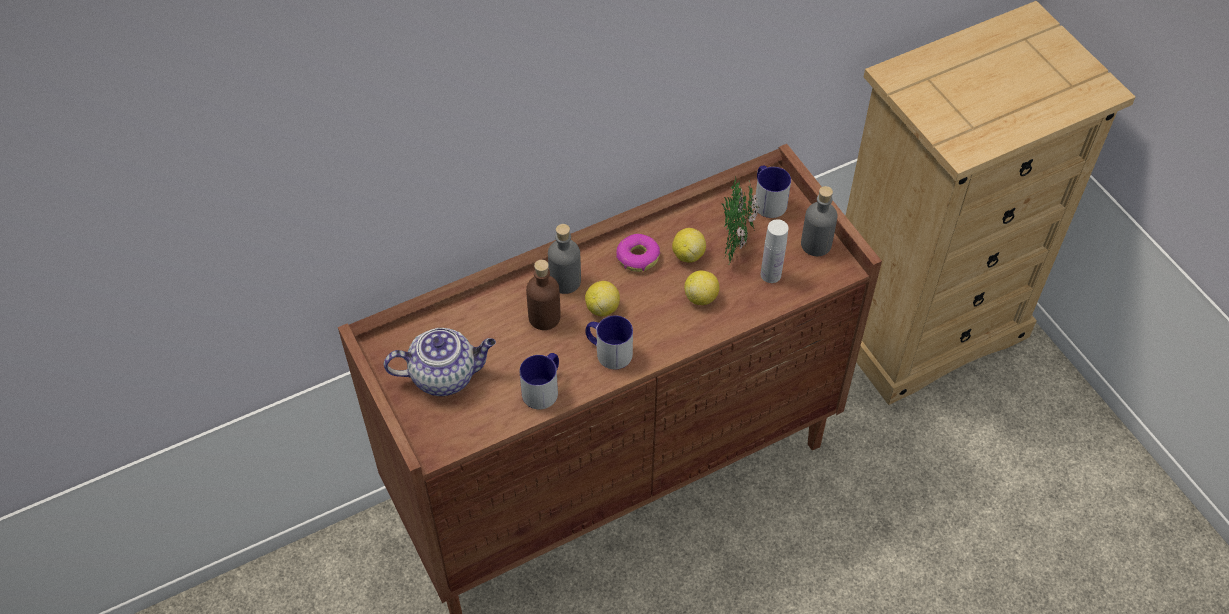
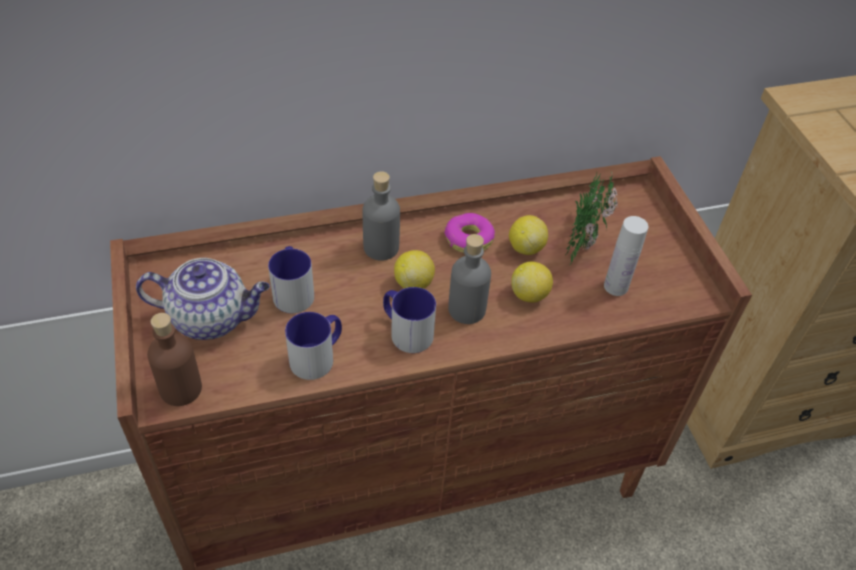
camera: 10 degrees right, 5 degrees down
(544, 317) = (345, 279): brown bottle -> brown bottle (181, 389)
(767, 200) = (627, 210): mug -> mug (293, 291)
(816, 244) = (674, 265): grey bottle -> grey bottle (466, 309)

